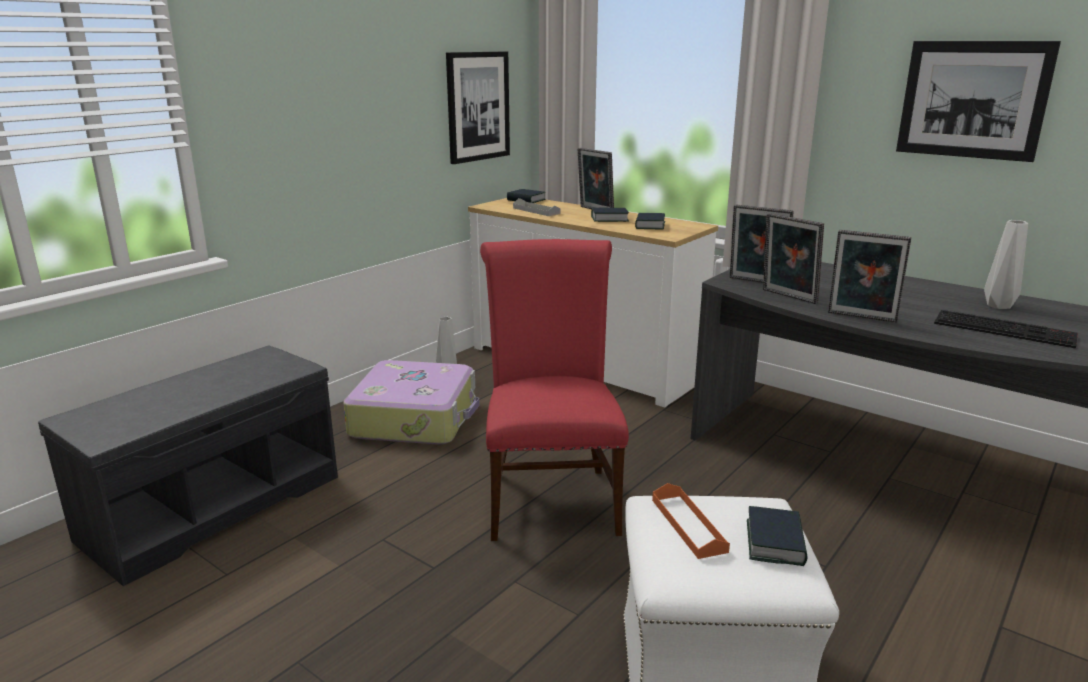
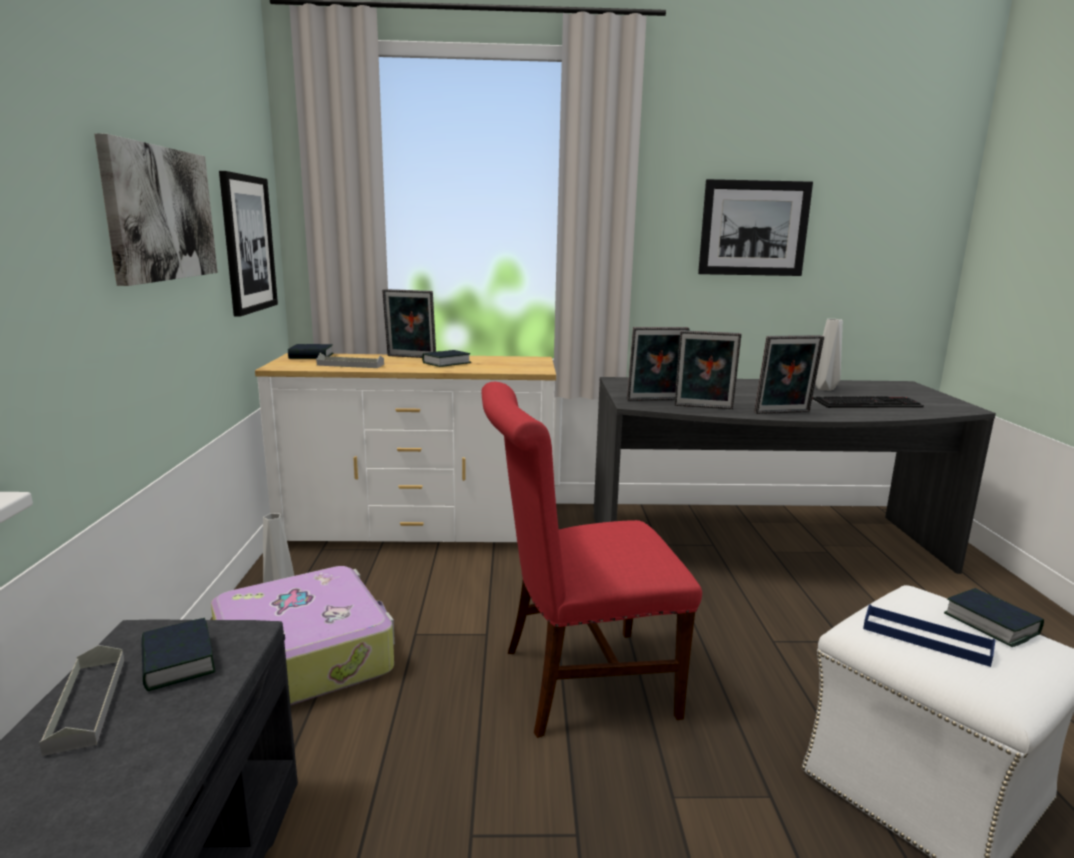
camera: 40 degrees left, 5 degrees down
(210, 374) = (87, 703): none -> grey tray
(371, 92) = (160, 213): none -> picture
(551, 497) = (576, 682): red chair -> red chair turned 60 degrees counterclockwise
(649, 225) = (498, 364): book -> book (178, 661)
(688, 525) = (925, 638): orange tray -> blue tray

